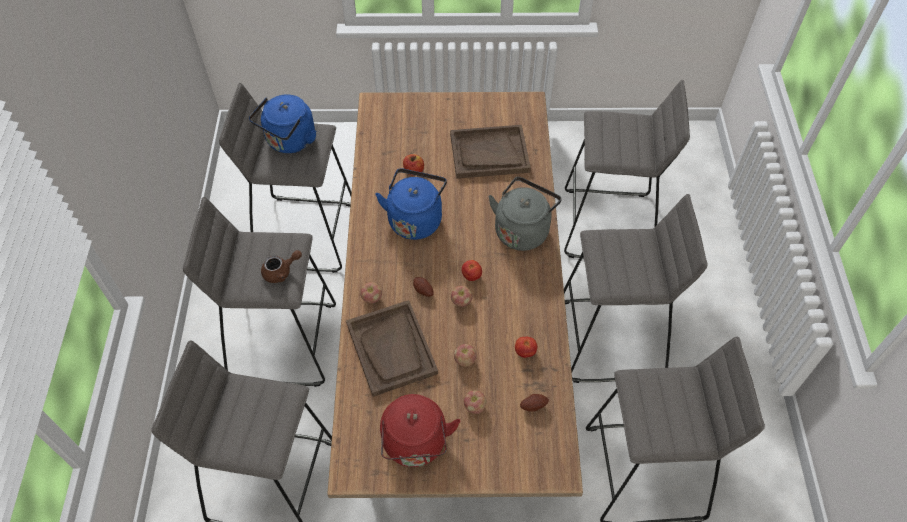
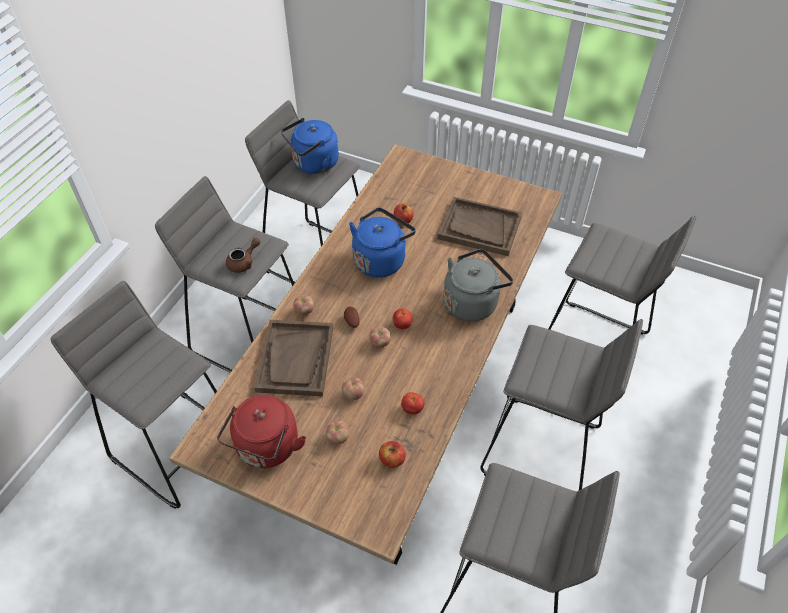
camera: 25 degrees right, 5 degrees down
(281, 272) = (244, 262): brown teapot -> brown teapot turned 45 degrees counterclockwise
(533, 405) = (392, 459): potato -> apple

